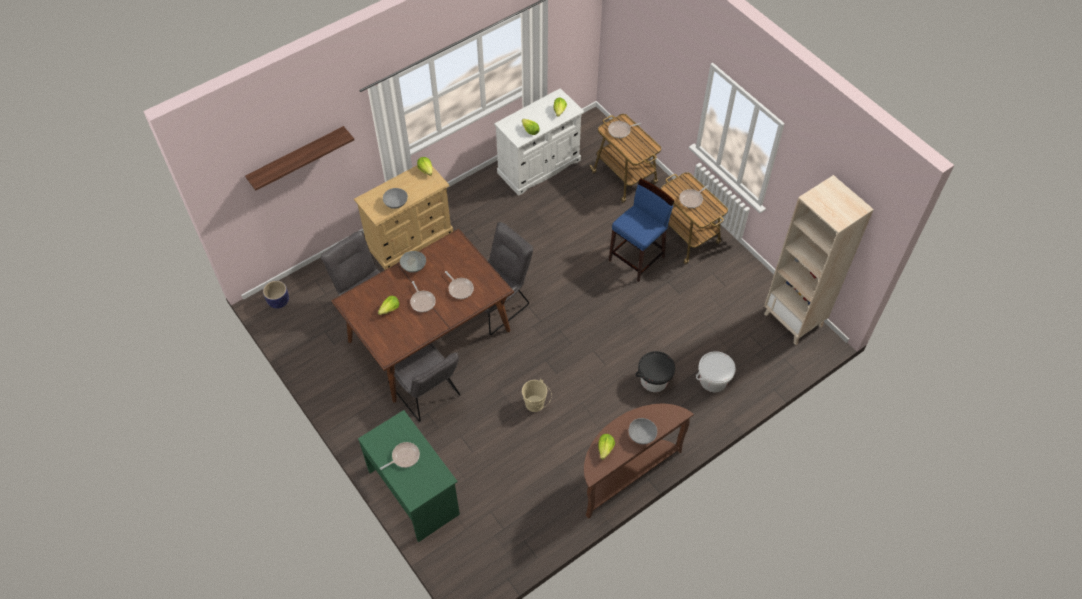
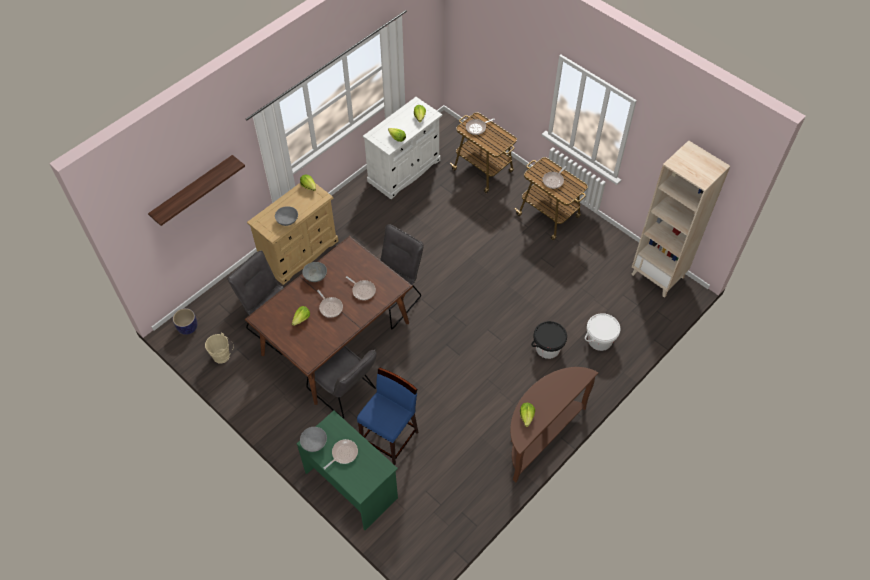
camera: 10 degrees left, 0 degrees up
(536, 405) = (447, 386): beige bucket -> beige bucket (223, 357)
(637, 259) = (509, 241): blue stool -> blue stool (390, 438)
(642, 435) = (557, 399): grey bowl -> grey bowl (314, 443)

